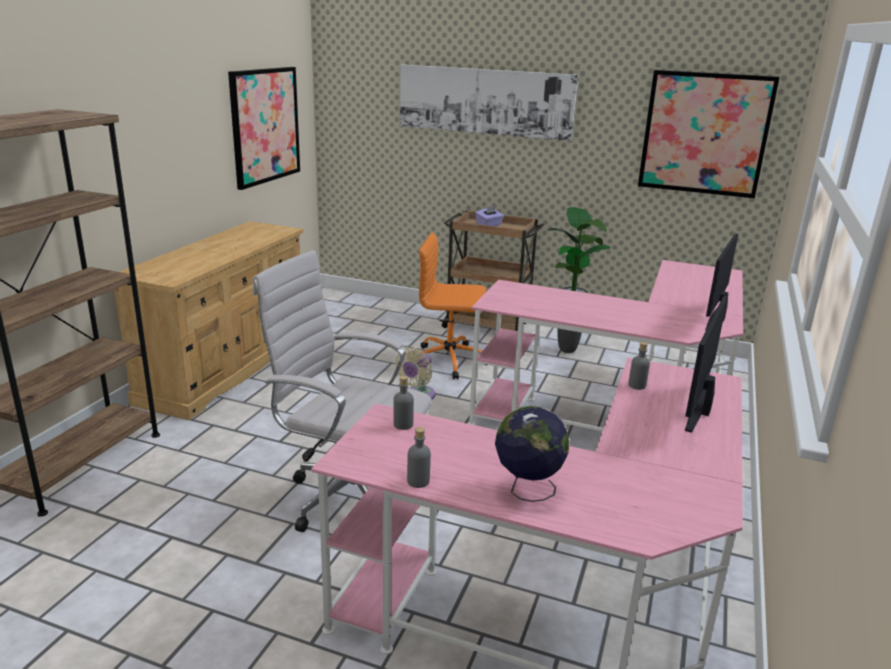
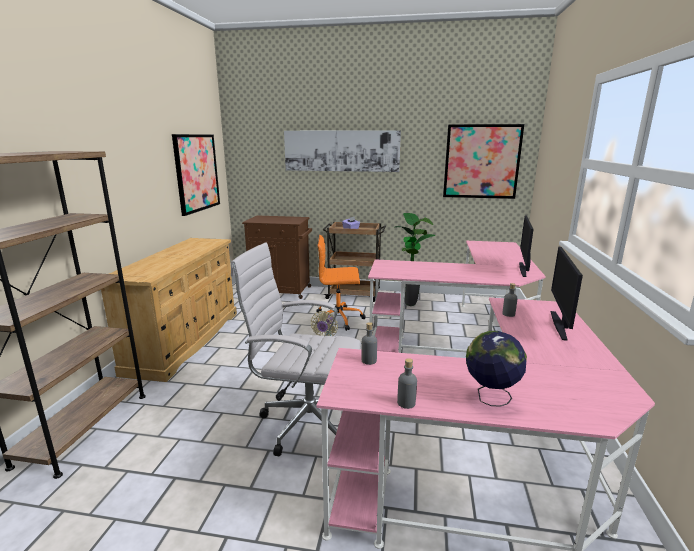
camera: 10 degrees left, 5 degrees down
(382, 309) = (282, 291): none -> brown cabinet

